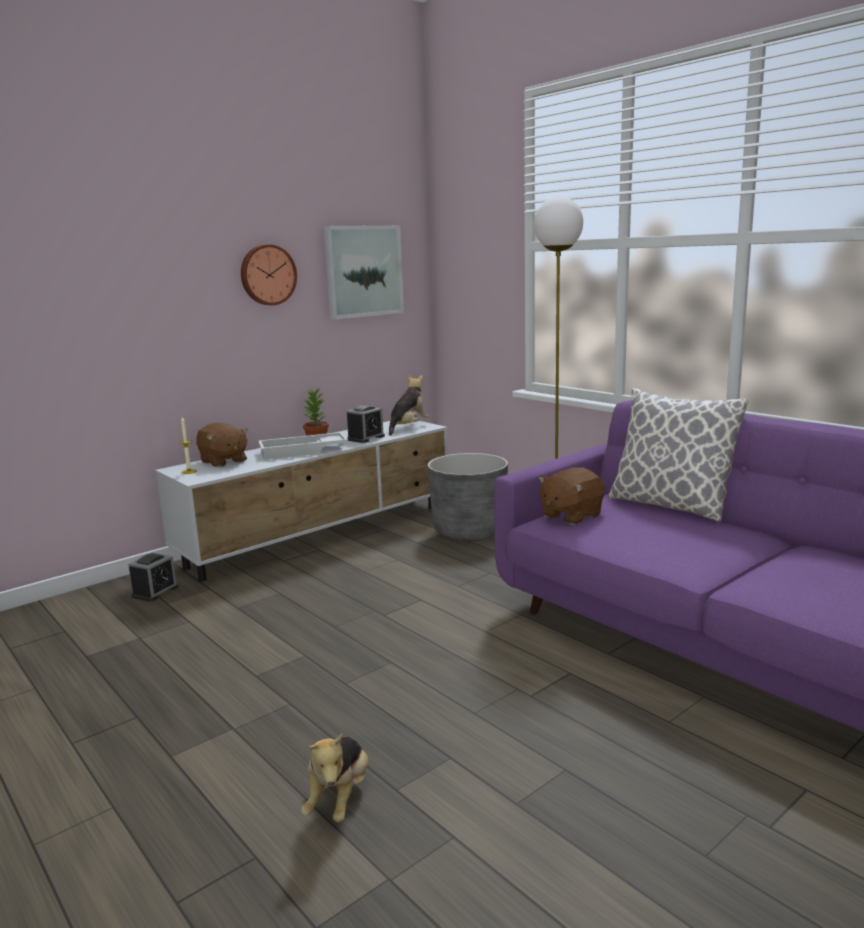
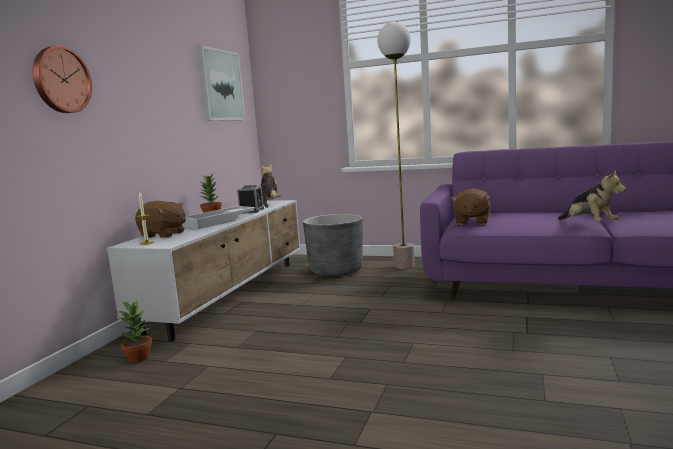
camera: 30 degrees left, 5 degrees down
(155, 592) = (138, 357): alarm clock -> potted plant
(267, 275) = (167, 79): wall clock -> wall clock (60, 80)
(339, 798) = (521, 418): plush toy -> plush toy (589, 224)
(670, 506) = (512, 210): pillow -> none

